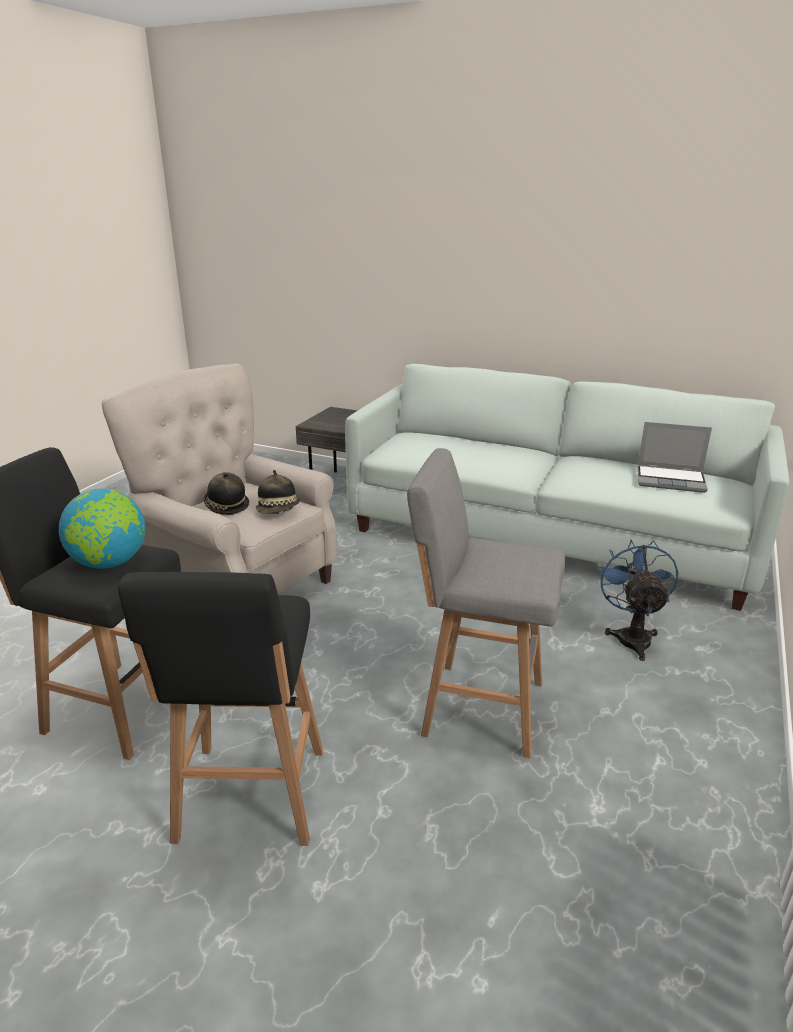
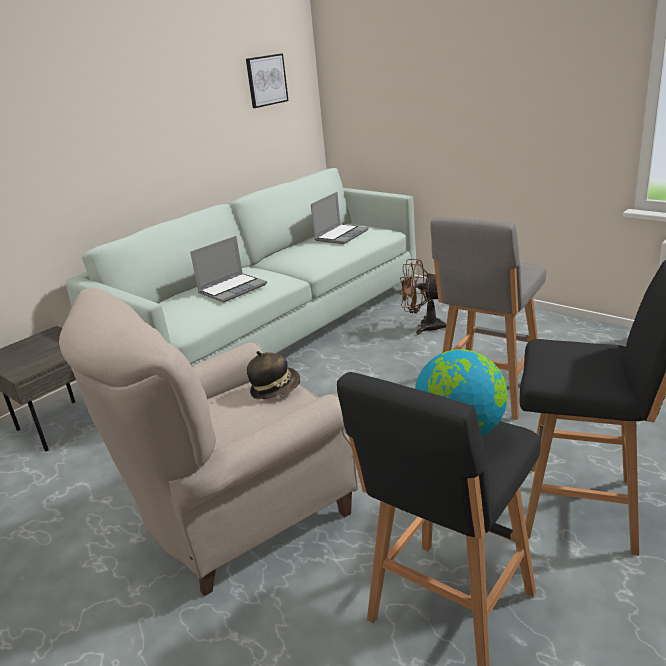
camera: 70 degrees left, 0 degrees up
(226, 506) = (239, 423): hat -> none
(471, 454) = (232, 289): none -> laptop
(631, 636) = (424, 326): blue fan -> brown fan
(727, 258) = (266, 80): none -> picture

